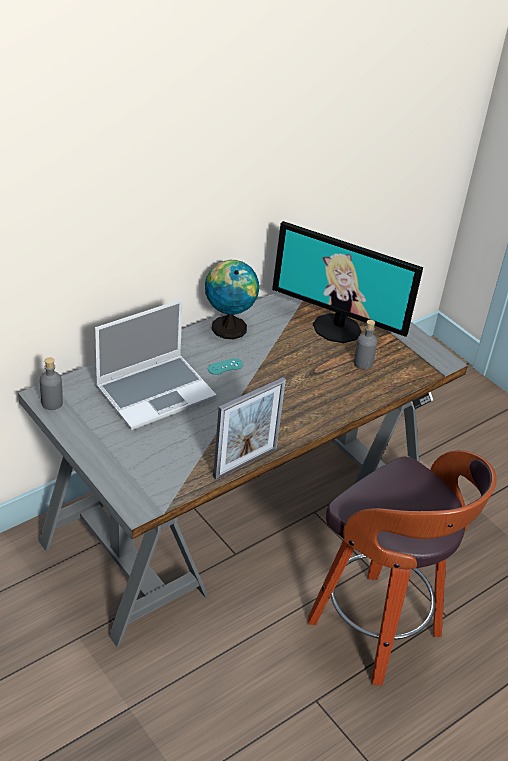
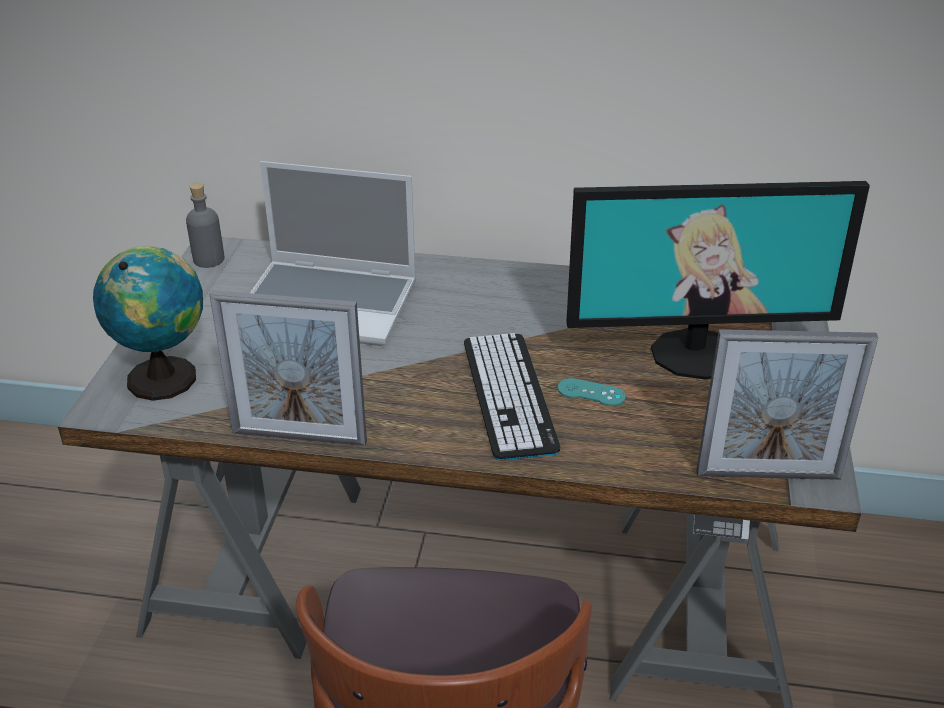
camera: 50 degrees right, 5 degrees down
(225, 367) = (458, 320): turquoise game controller -> turquoise game controller (591, 393)
(228, 326) = (536, 280): globe -> globe (165, 376)
(296, 390) = (509, 395): none -> keyboard
(337, 328) = (696, 353): monitor -> monitor turned 75 degrees counterclockwise
(363, 363) = (667, 414): grey bottle -> none
(425, 368) = (768, 475): none -> picture frame

